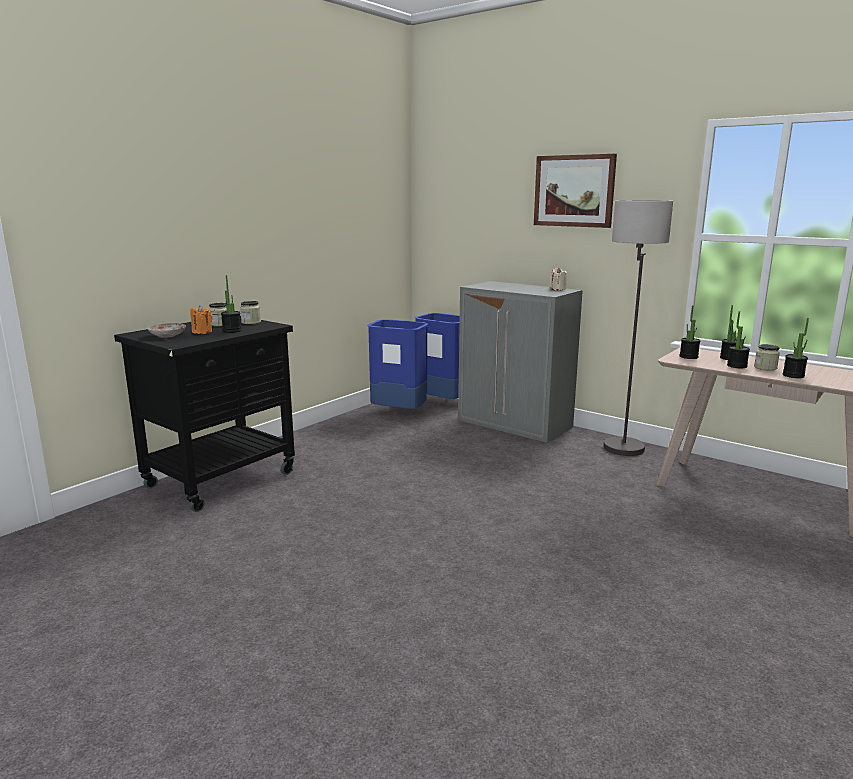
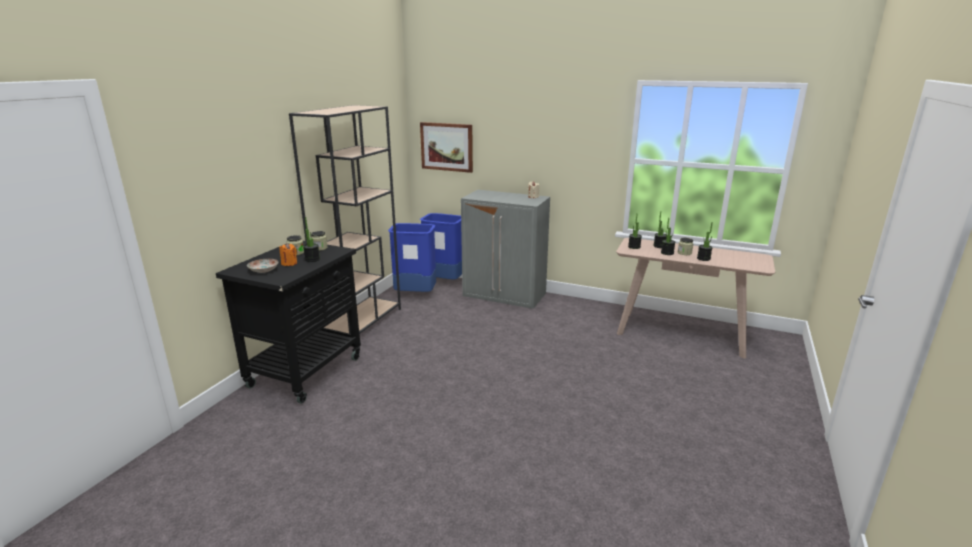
camera: 15 degrees left, 5 degrees up
(316, 436) = (361, 322): none -> bookcase
(574, 191) = (541, 125): picture -> picture (447, 147)
(621, 452) = (586, 311): grey floor lamp -> none

